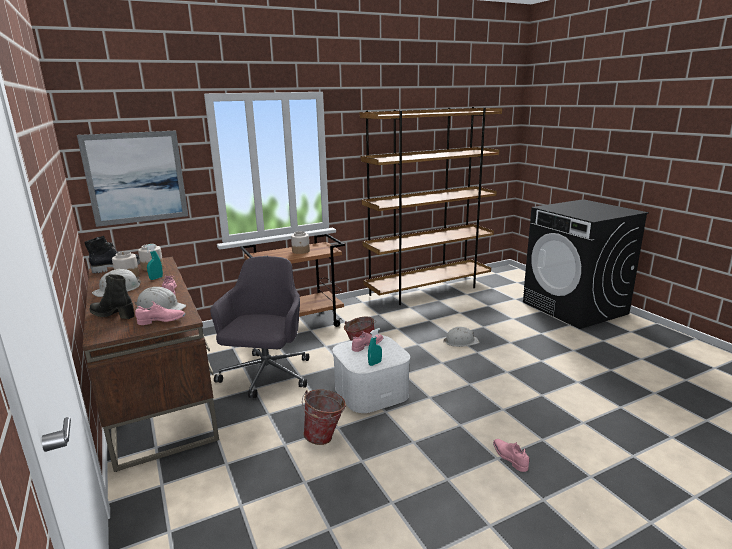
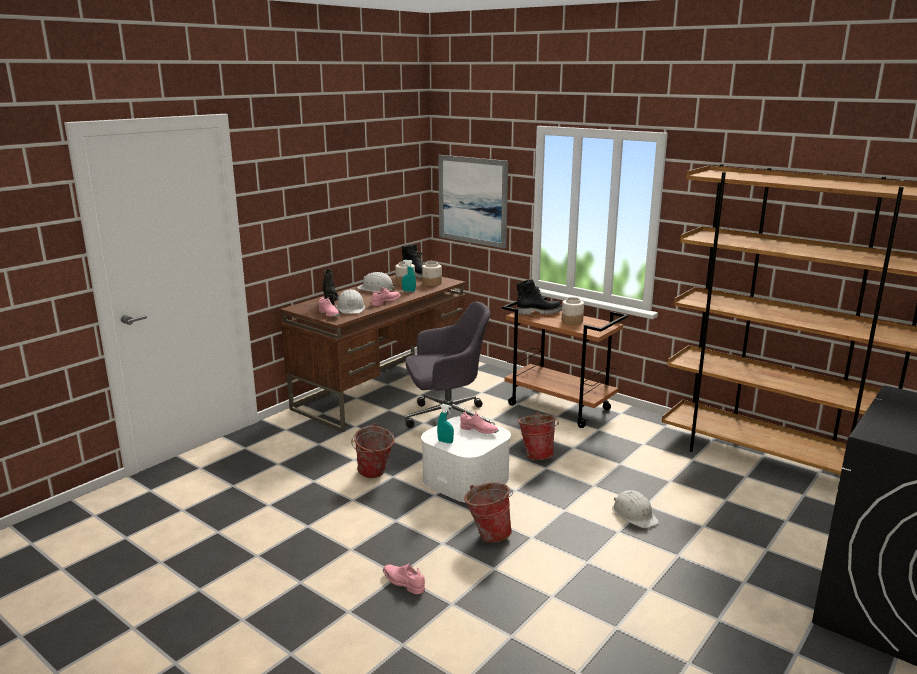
camera: 65 degrees right, 0 degrees up
(267, 255) = (538, 312): none -> black boot
(457, 400) = (488, 534): none -> bucket
(509, 458) = (403, 583): pink shoe -> pink shoe turned 90 degrees counterclockwise

